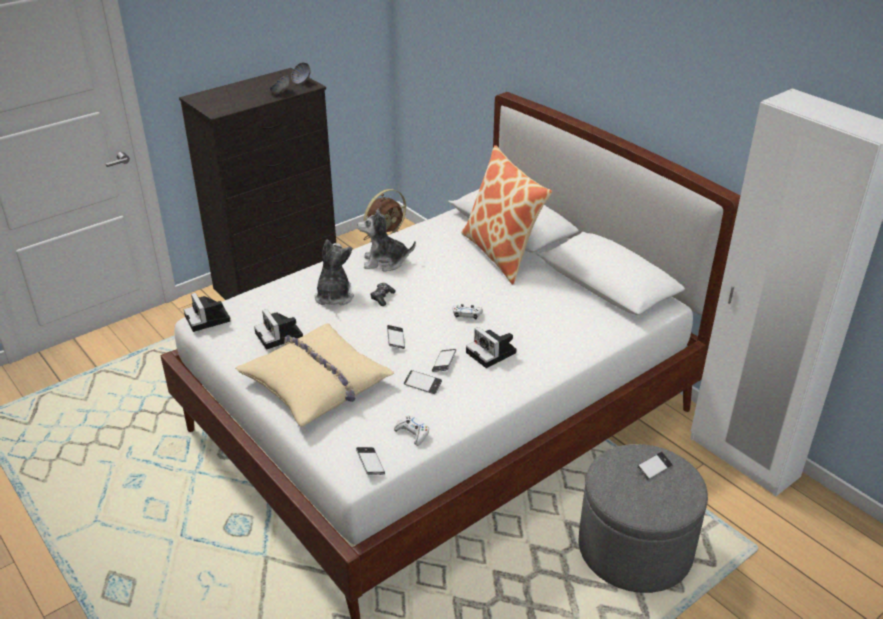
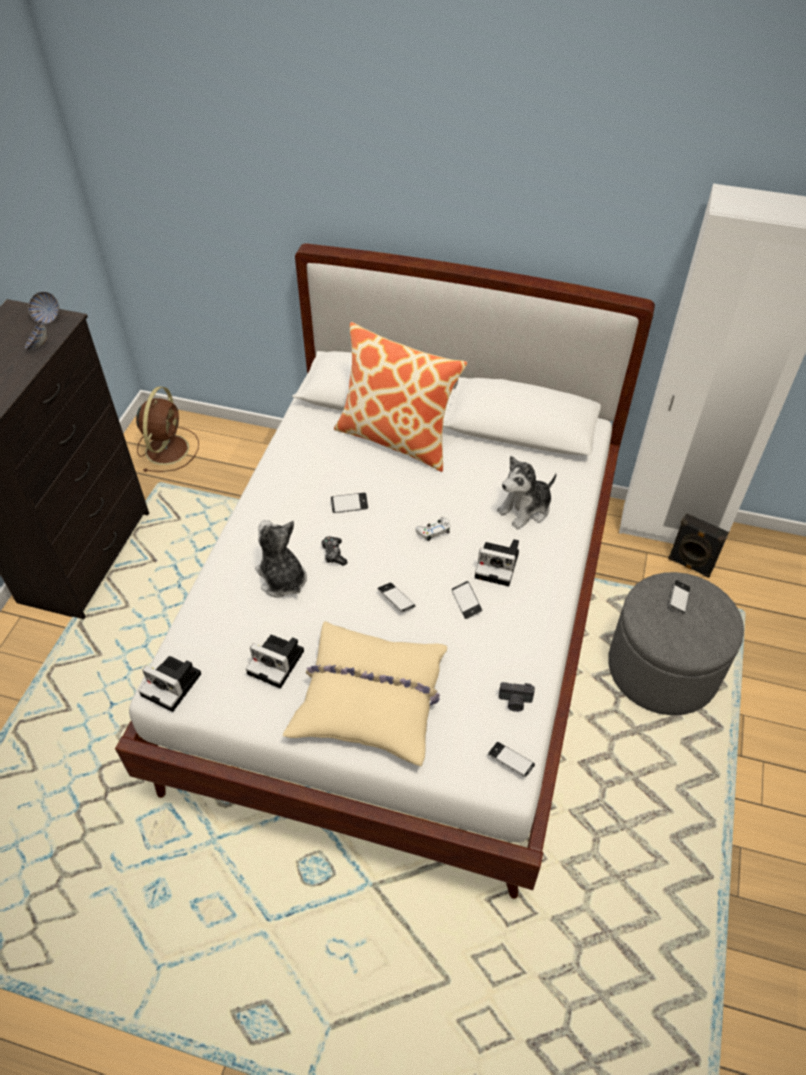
camera: 35 degrees left, 15 degrees up
(385, 262) = (291, 505): plush toy -> plush toy (525, 509)
(412, 433) = (515, 702): white game controller -> camera
(422, 384) = (471, 639): phone -> phone (349, 505)
(735, 491) = (689, 566): none -> black speaker

